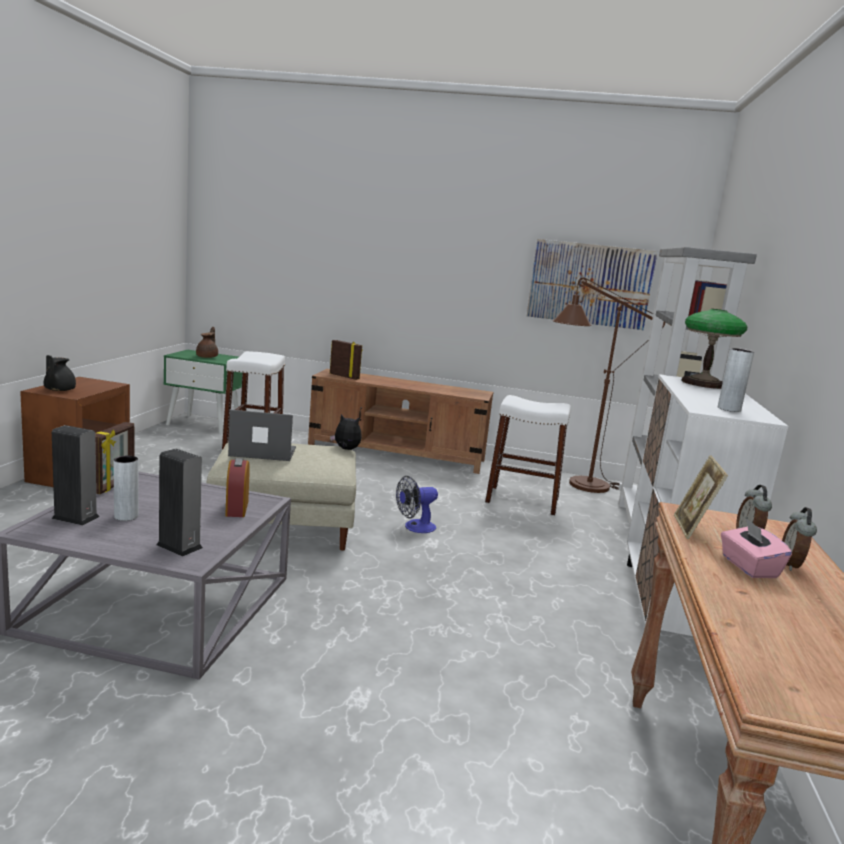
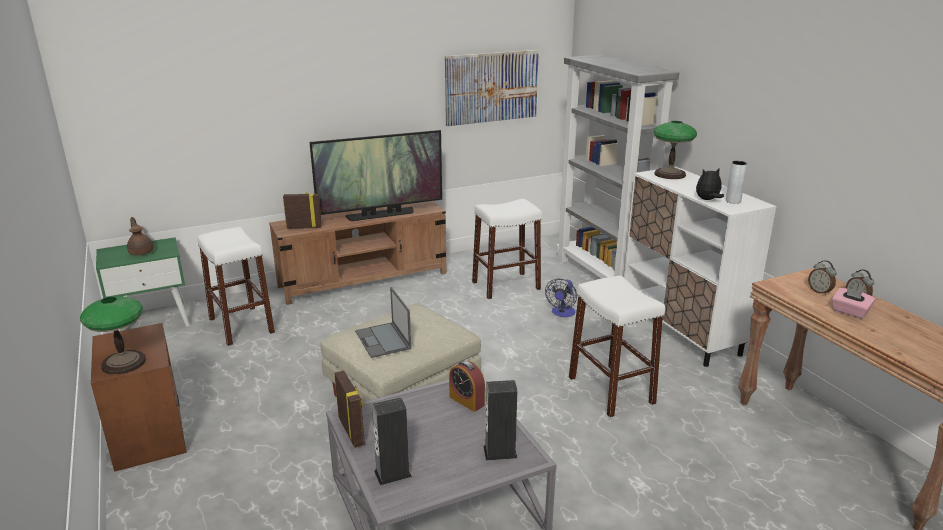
camera: 35 degrees left, 10 degrees up
(58, 390) = (123, 363): black teapot -> table lamp
(126, 516) = (420, 451): grey vase -> none
(262, 452) = (383, 340): laptop -> laptop turned 75 degrees counterclockwise
(346, 449) = (421, 306): plush toy -> plush toy (707, 200)
(415, 527) = (481, 345): fan -> fan (562, 313)
(424, 387) = (381, 215): none -> television
(482, 613) = (611, 390): none -> white stool
(578, 485) = (516, 254): brown floor lamp -> none
(692, 529) = (795, 297): picture frame -> none

